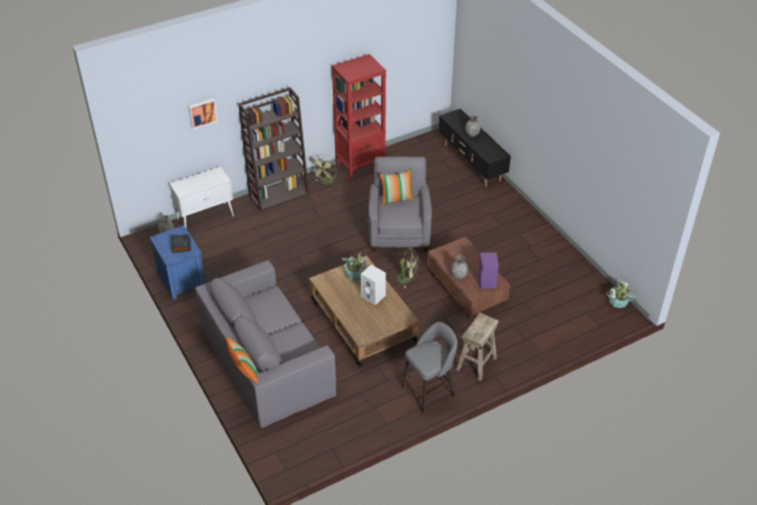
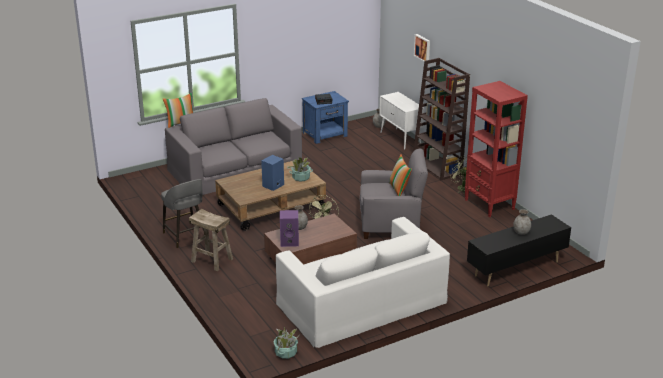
camera: 90 degrees right, 15 degrees down
(374, 296) = (273, 186): white speaker -> blue speaker
(536, 255) = (361, 303): none -> white sofa

